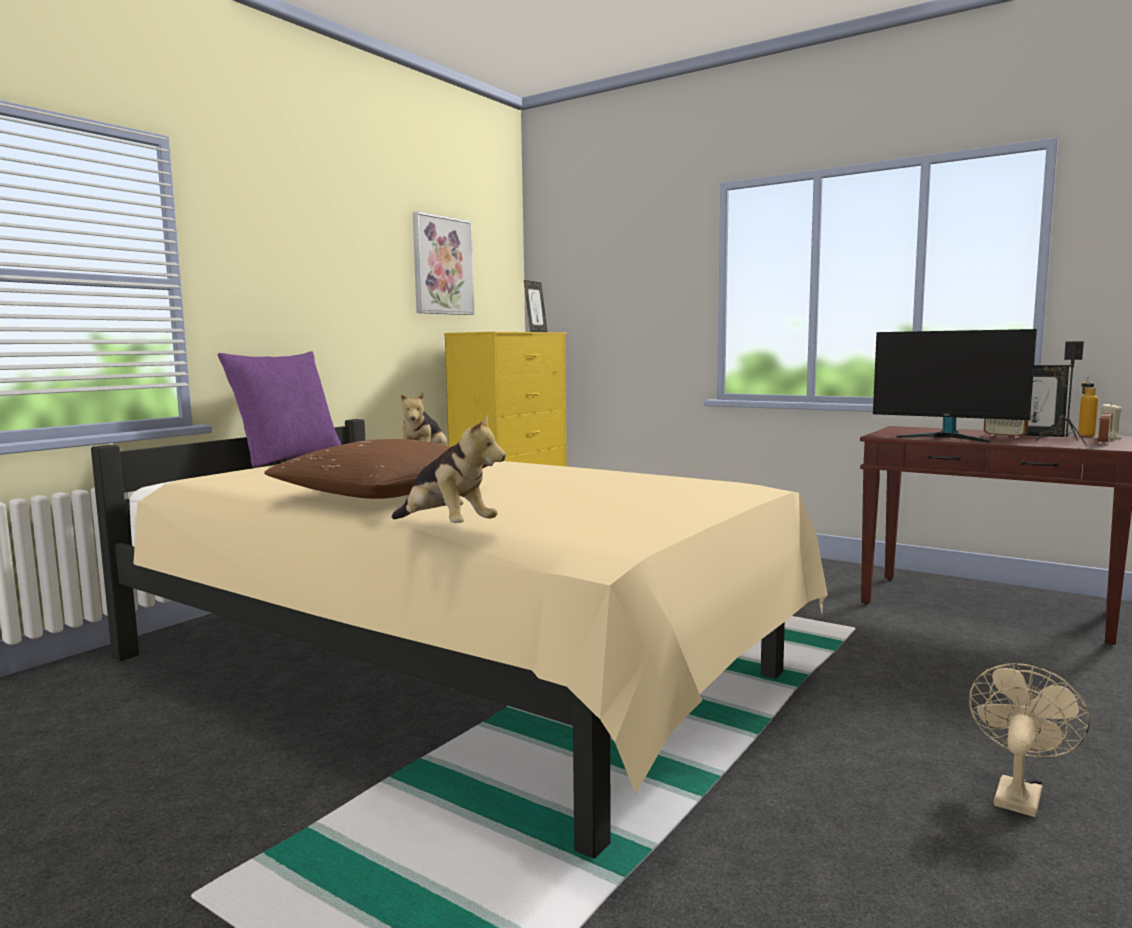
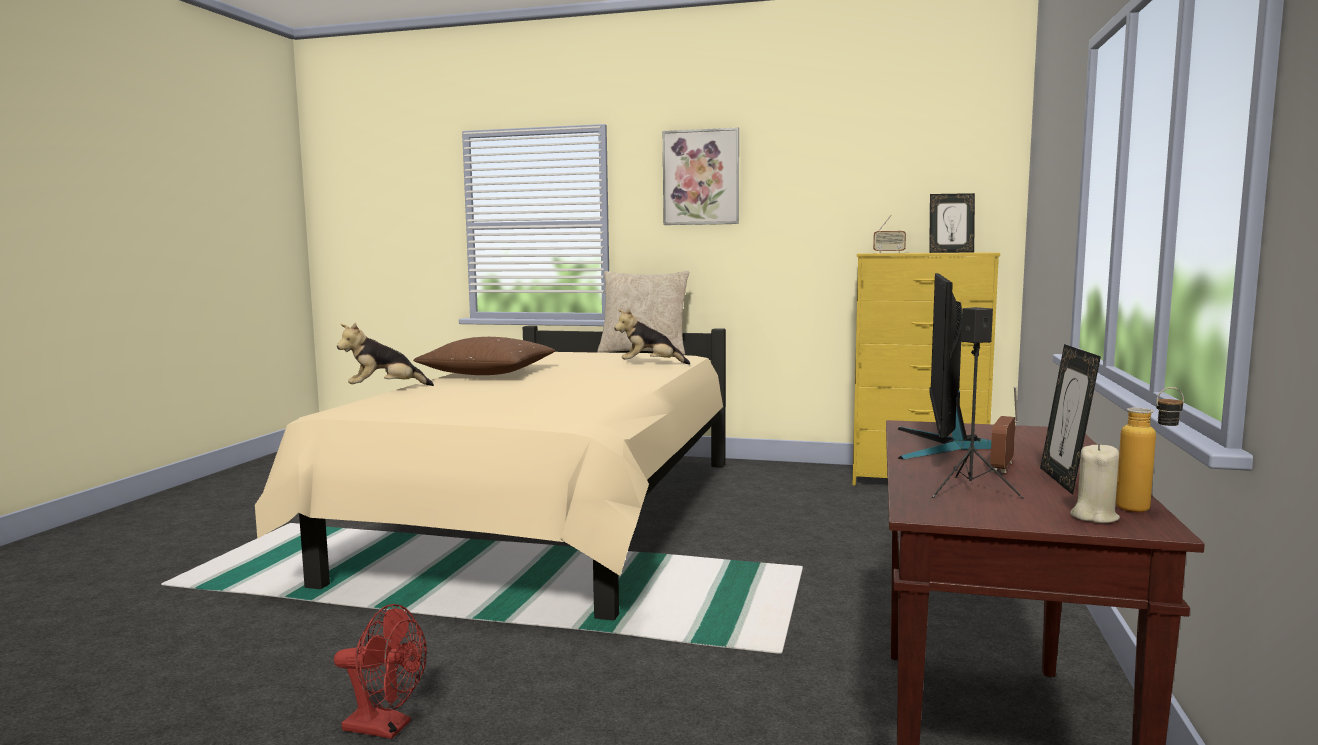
camera: 70 degrees right, 0 degrees up
(288, 459) = (644, 352): purple pillow -> beige pillow
(442, 266) = (876, 184): picture -> picture (701, 177)
(446, 528) = (384, 389): plush toy -> plush toy turned 45 degrees clockwise
(1018, 793) = (386, 727): beige fan -> red fan
(1103, 443) = (1001, 509): radio -> radio (889, 253)

